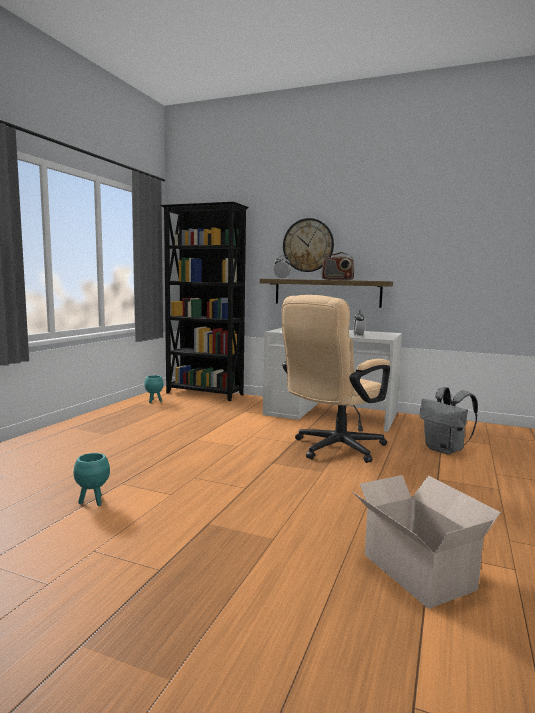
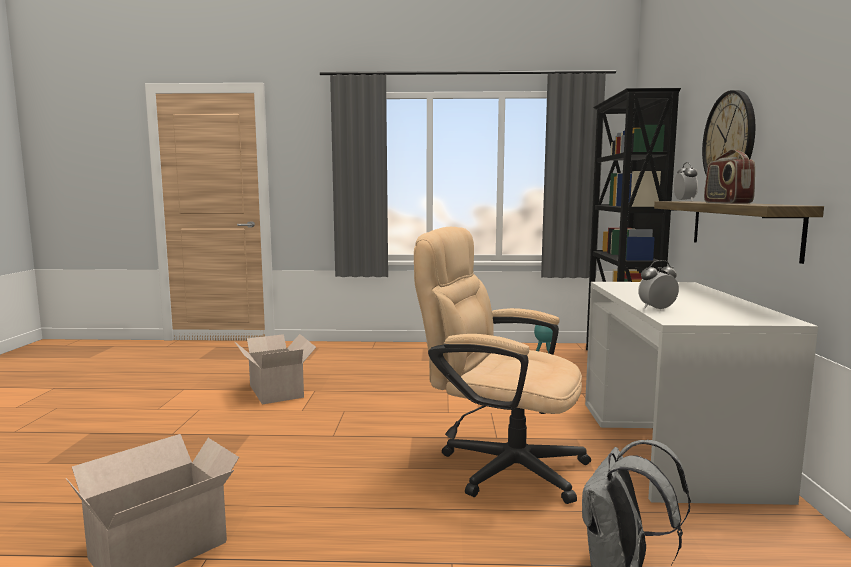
camera: 70 degrees right, 0 degrees up
(93, 501) = (276, 390): turquoise planter -> cardboard box

